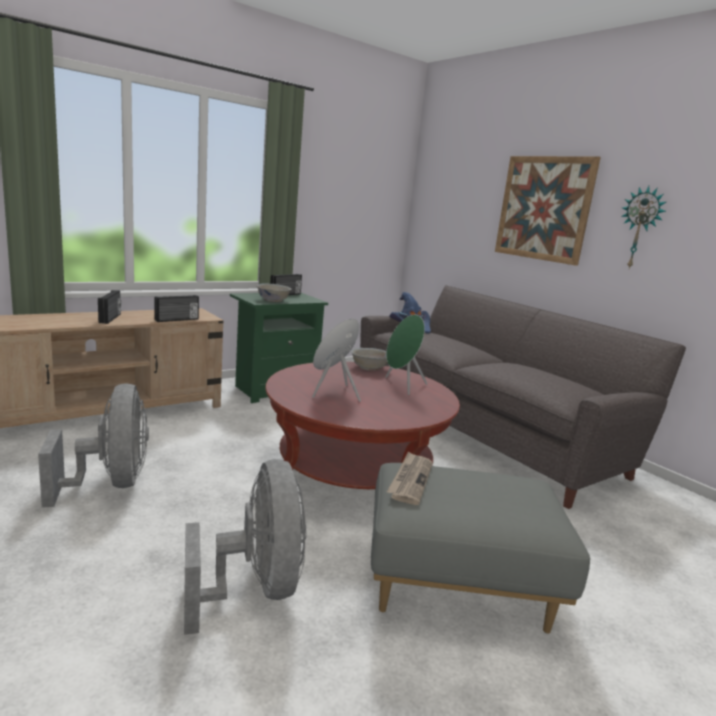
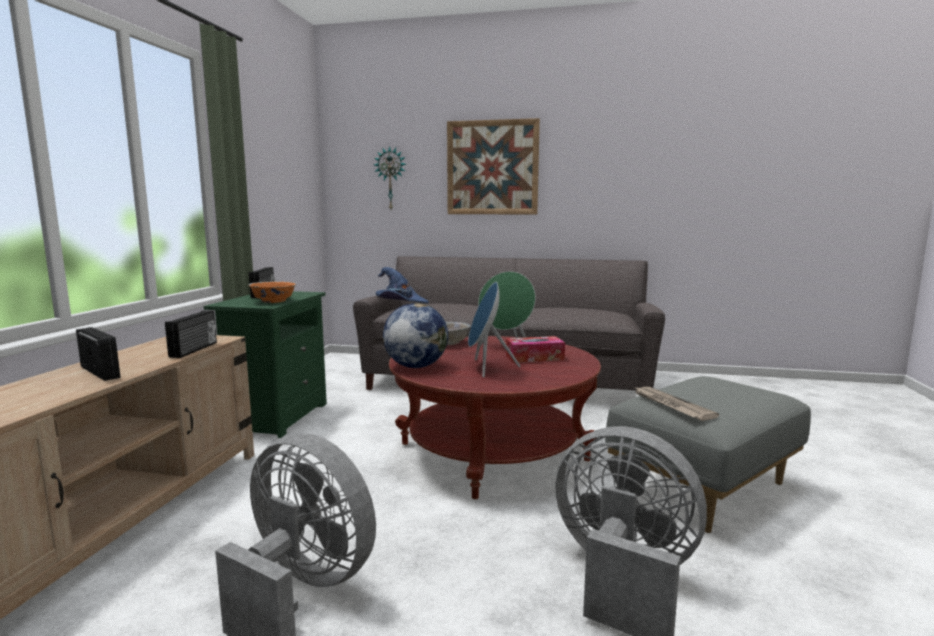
camera: 40 degrees left, 5 degrees down
(273, 300) = (273, 301): white bowl -> orange bowl
(296, 374) = (415, 366): none -> globe
(394, 400) = (534, 358): none -> tissue box
(640, 228) = (587, 175): wall clock -> wall clock (391, 179)

